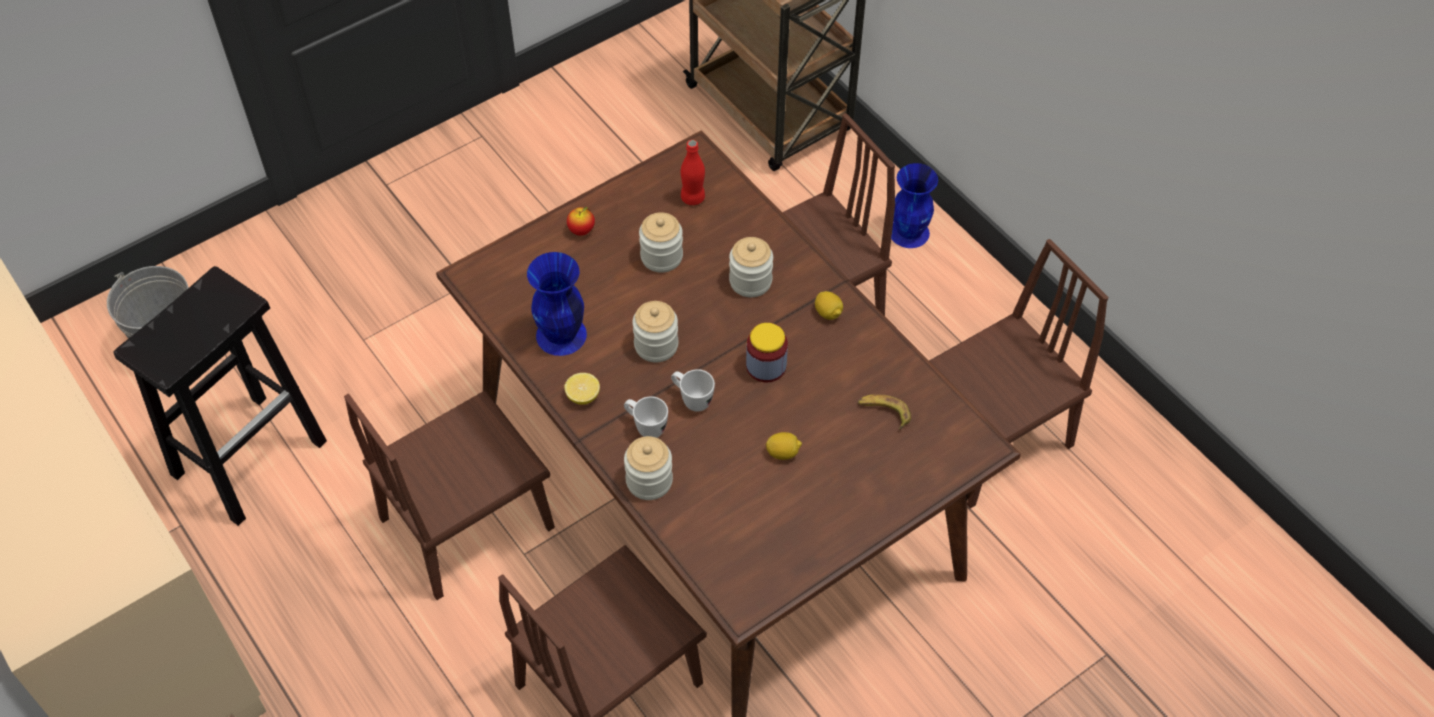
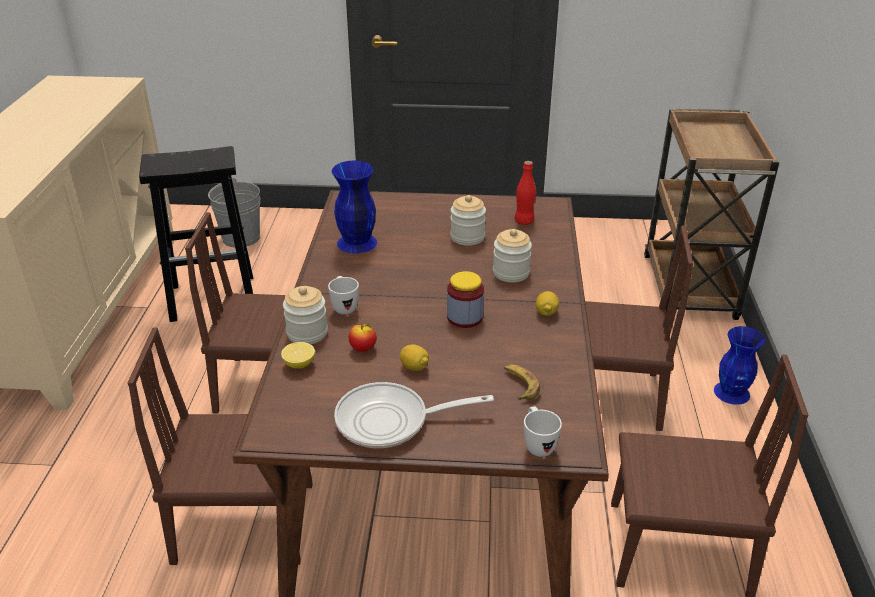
camera: 40 degrees right, 20 degrees down
(581, 230) = (434, 206): apple -> apple (363, 349)
(583, 396) = (328, 274): lemon -> lemon (299, 364)
(656, 345) = (406, 273): jar -> none
(691, 400) = (391, 309): white mug -> white mug (537, 444)
(823, 522) = (390, 421): none -> frying pan

